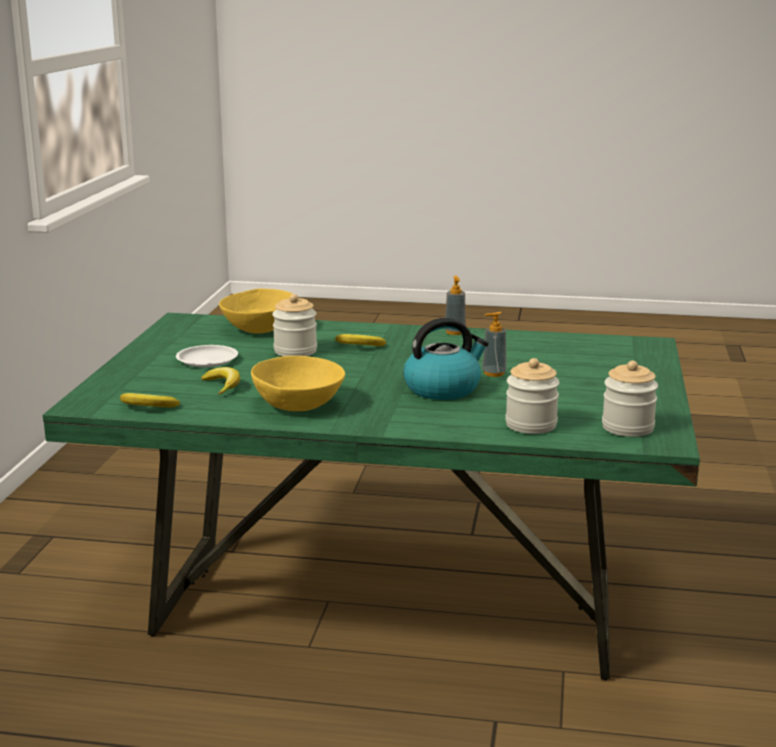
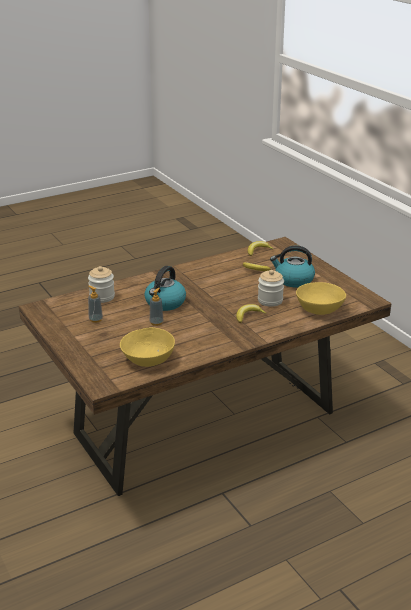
camera: 140 degrees right, 10 degrees up
(207, 360) = (293, 280): white plate -> kettle
(299, 405) = (207, 272): yellow bowl -> yellow bowl (148, 360)
(384, 607) = (206, 423): green dining table -> brown dining table
(455, 332) = (222, 349): soap dispenser -> soap dispenser (95, 319)
(627, 427) = (60, 310): jar -> none

